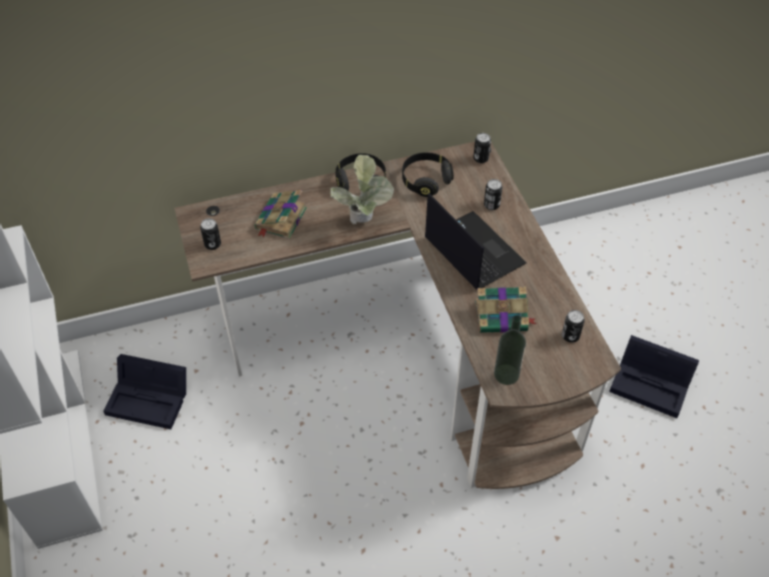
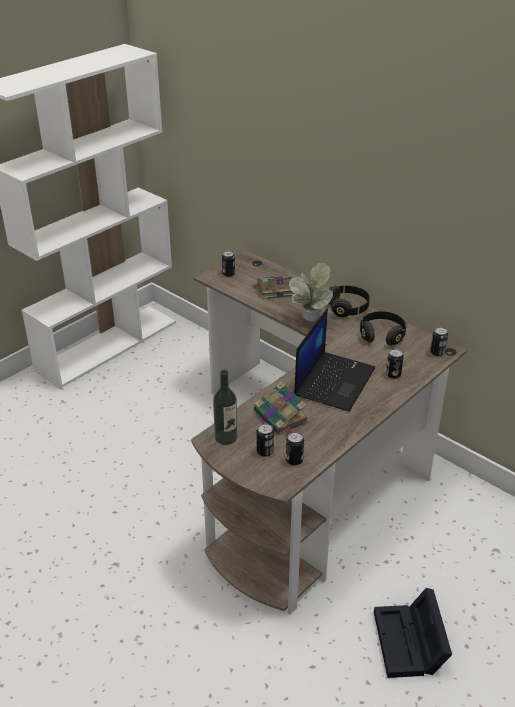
camera: 60 degrees right, 15 degrees down
(151, 399) = (164, 365): black storage box -> none
(545, 353) = (265, 451): none -> can

